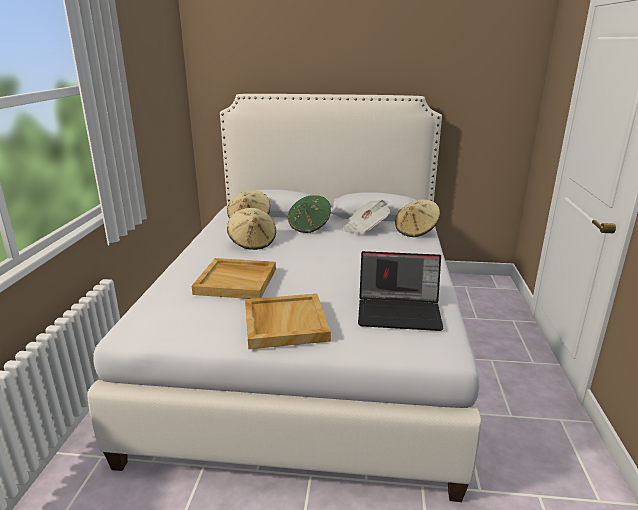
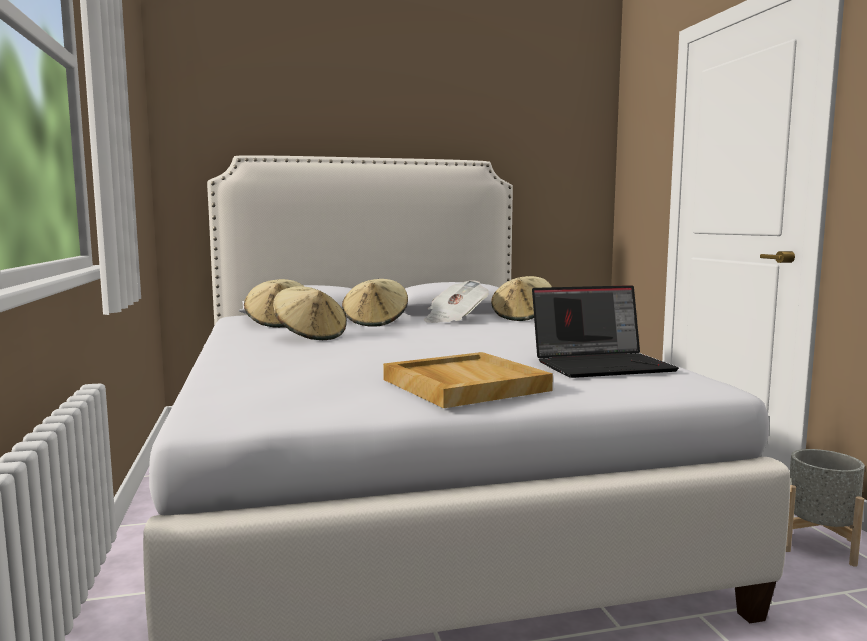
camera: 20 degrees left, 15 degrees down
(237, 281) = (337, 360): beige tray -> none
(309, 227) = (376, 322): green hat -> beige hat
(557, 452) = (819, 545): none -> grey planter

